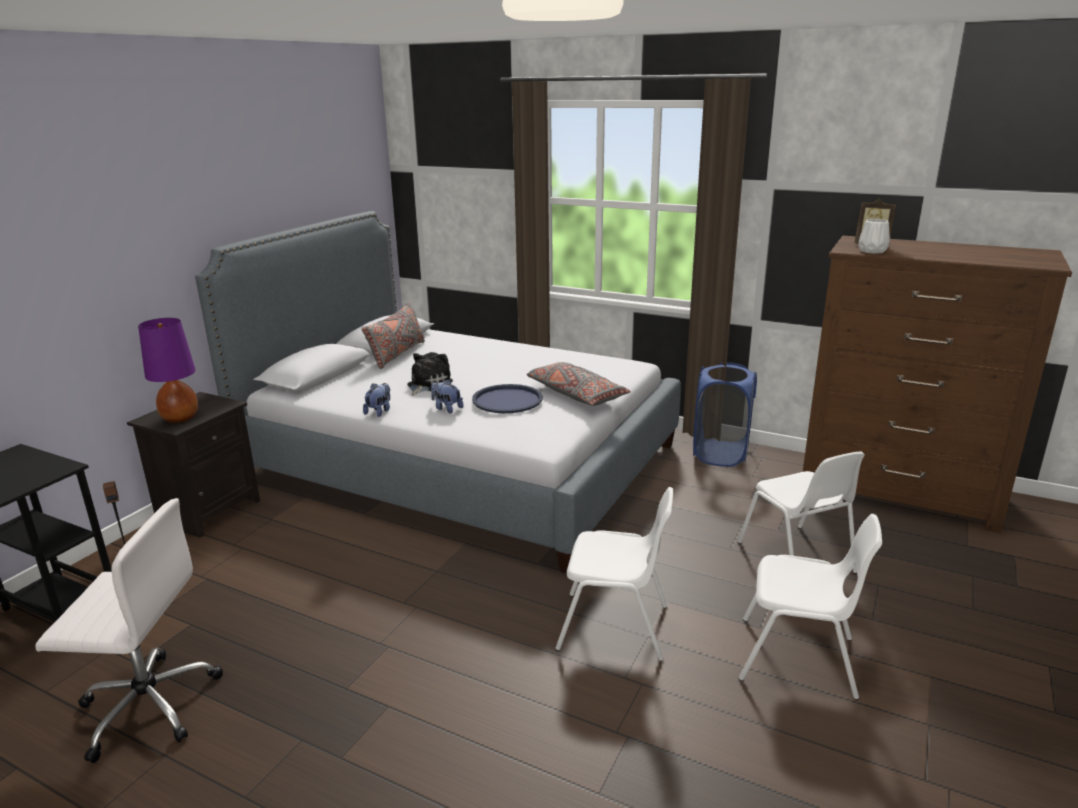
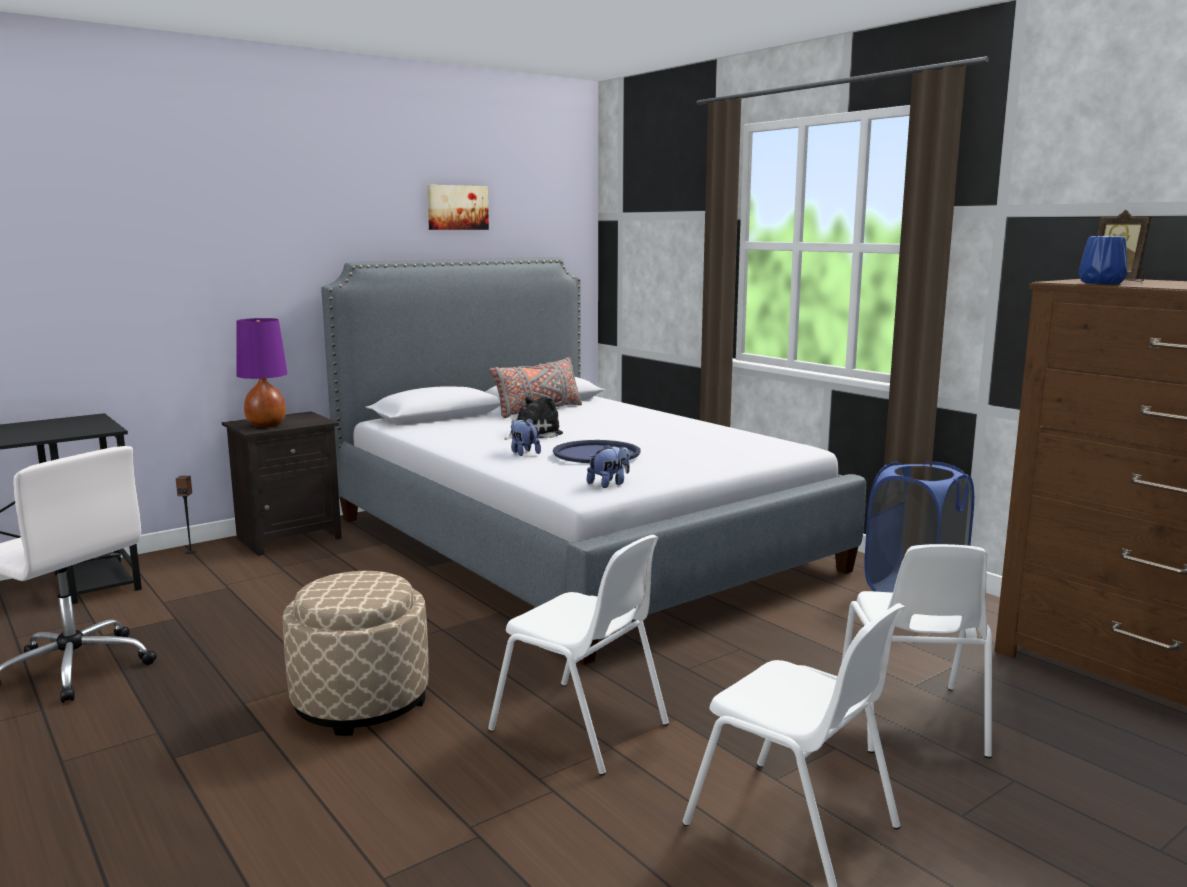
camera: 25 degrees right, 10 degrees down
(288, 178) = (457, 207): none -> picture
(379, 411) = (453, 446): plush toy -> plush toy (609, 484)
(439, 656) = (361, 701): none -> beige ottoman
(576, 394) = (686, 461): grey pillow -> none
(872, 251) = (1102, 283): white vase -> blue vase

